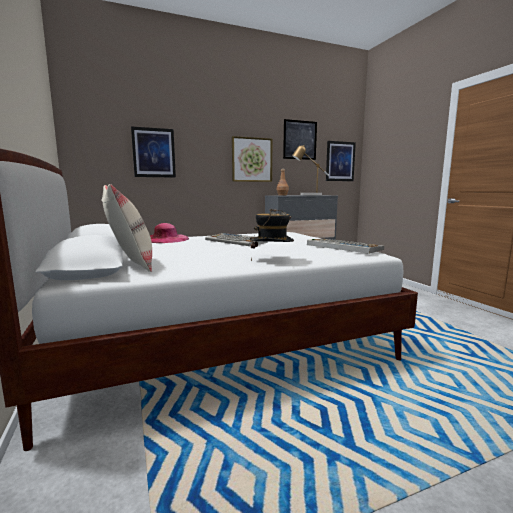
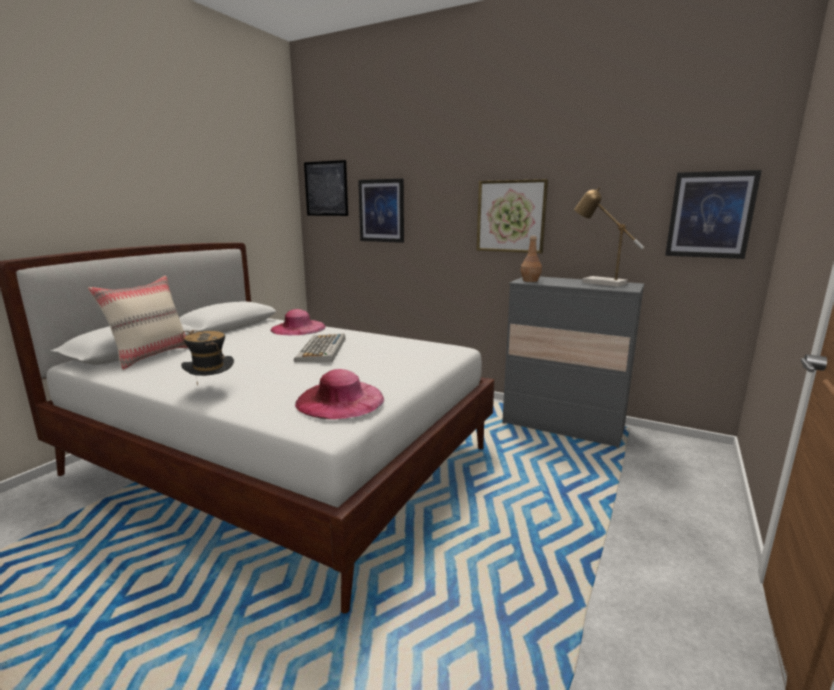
camera: 50 degrees right, 5 degrees up
(300, 140) = (608, 176): picture -> picture (326, 188)
(343, 247) = (340, 400): keyboard -> pink hat

